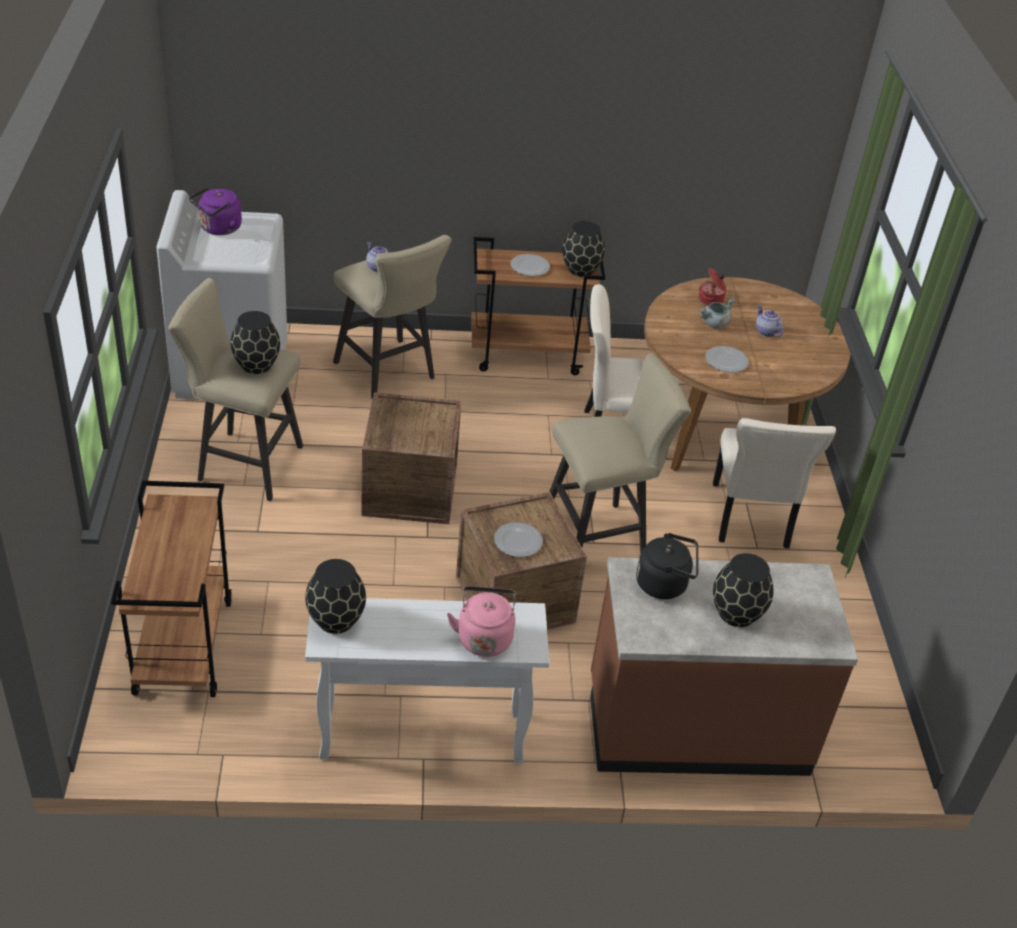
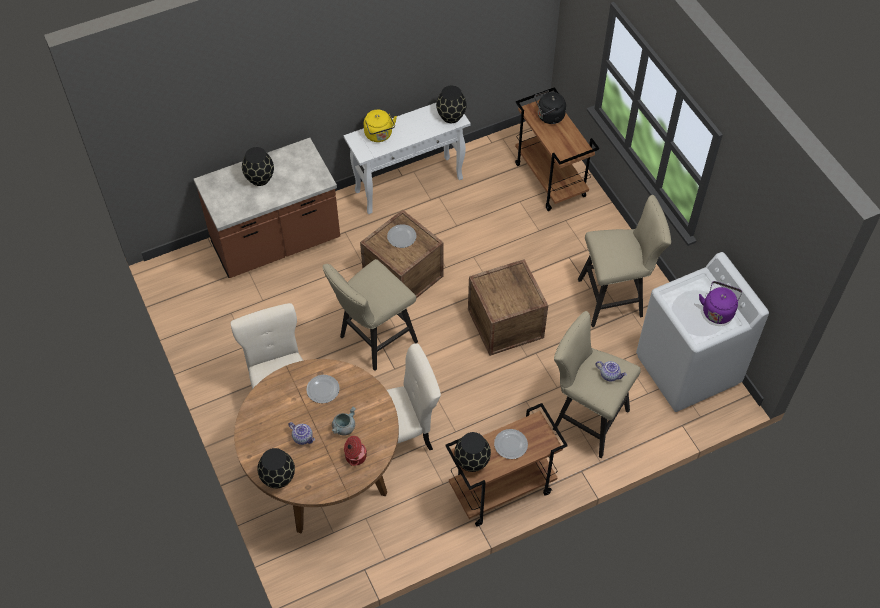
camera: 160 degrees right, 15 degrees up
(257, 365) = (612, 249): black vase -> black vase (278, 478)
(484, 637) = (379, 135): pink kettle -> yellow kettle
(665, 584) = (301, 180): black kettle -> black kettle (549, 117)

